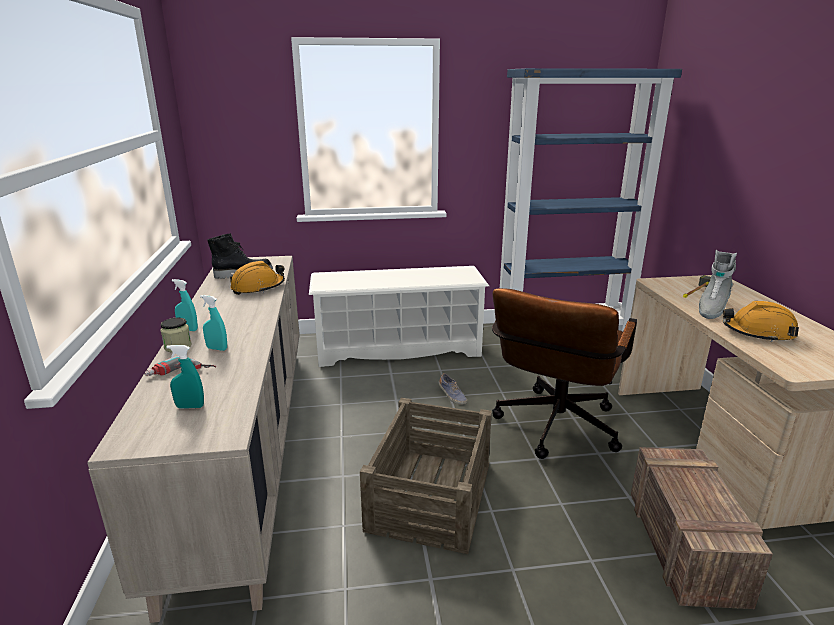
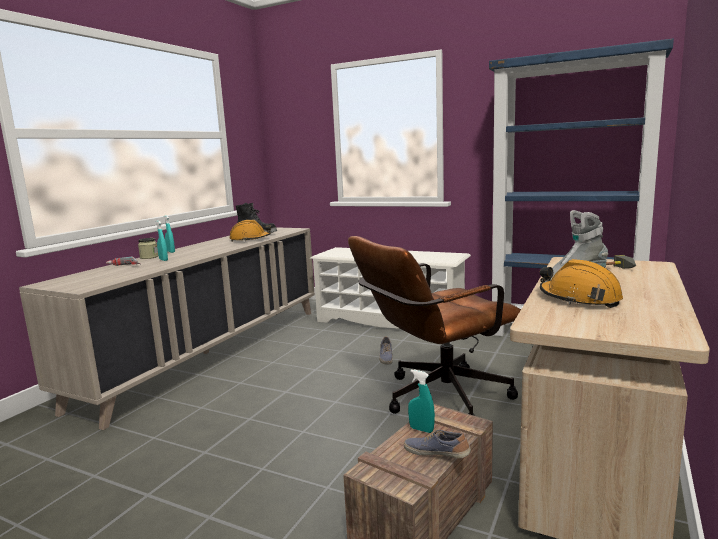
camera: 35 degrees right, 10 degrees down
(190, 407) = (96, 277): turquoise spray bottle -> turquoise spray bottle (421, 429)
(429, 496) = (275, 409): crate -> none
(717, 498) = (436, 454): none -> shoe

